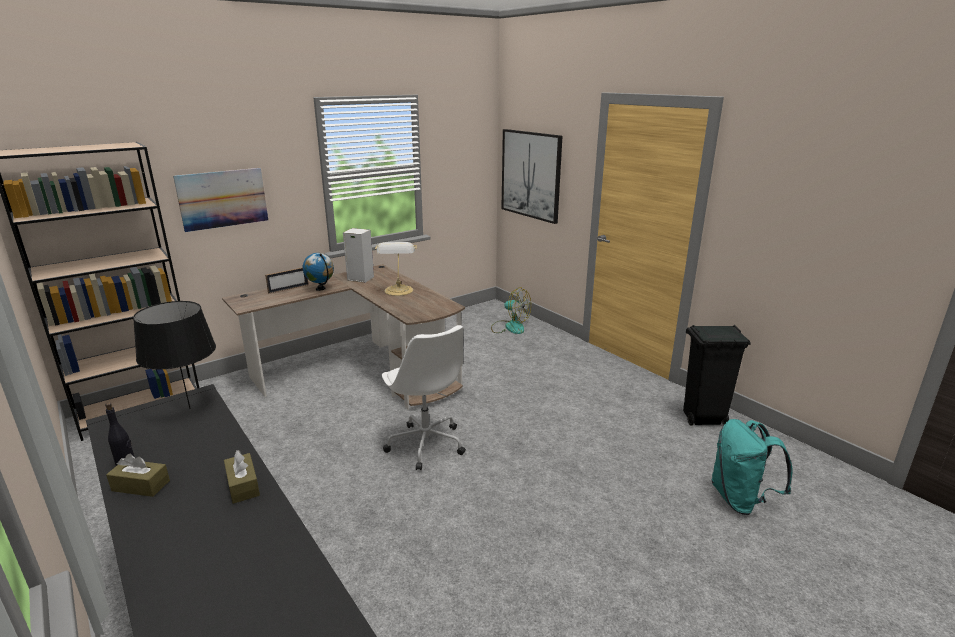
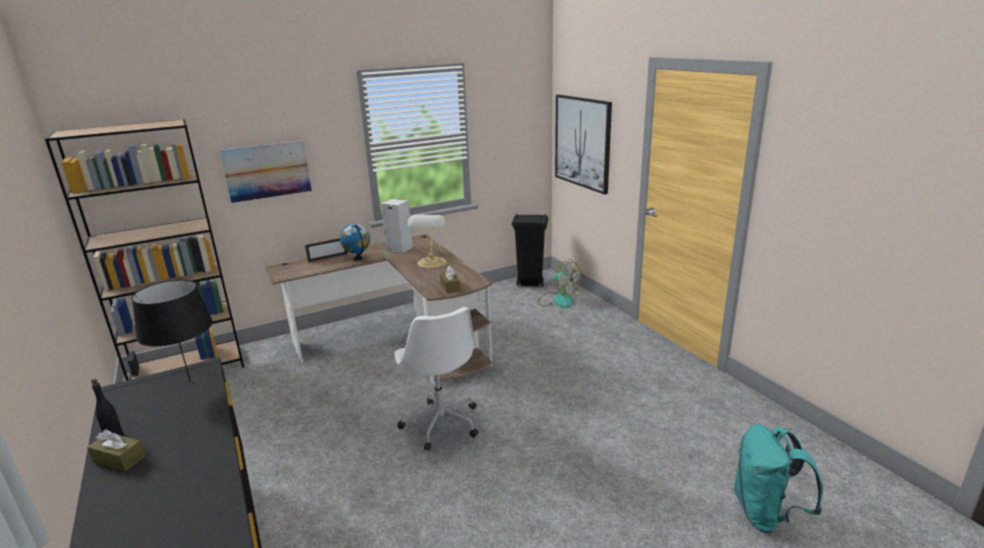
camera: 10 degrees right, 0 degrees up
(243, 485) = (207, 467): brown tissue box -> brown tissue box (450, 287)
(702, 419) = (744, 415): black trash can -> black trash can (530, 283)

